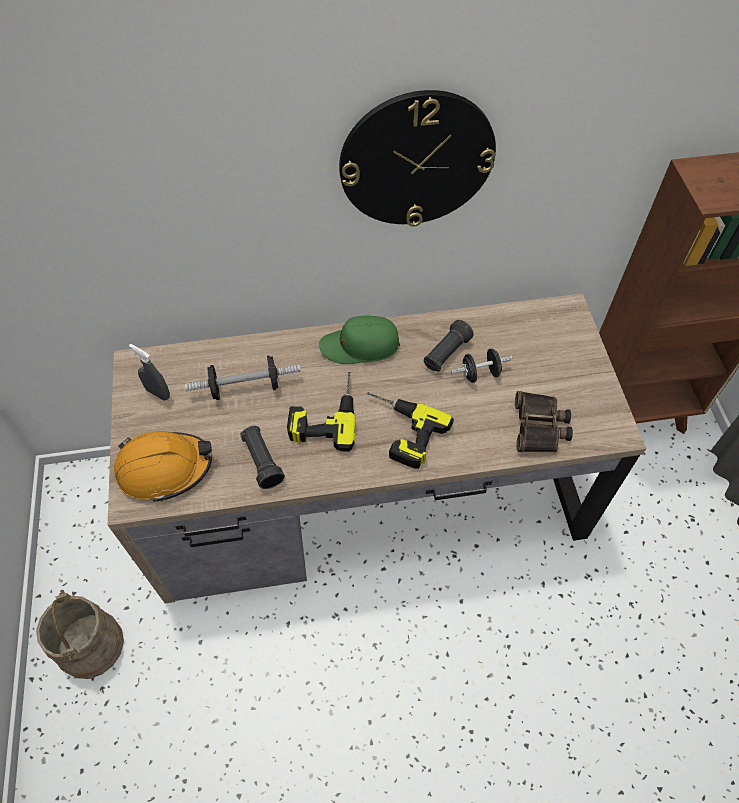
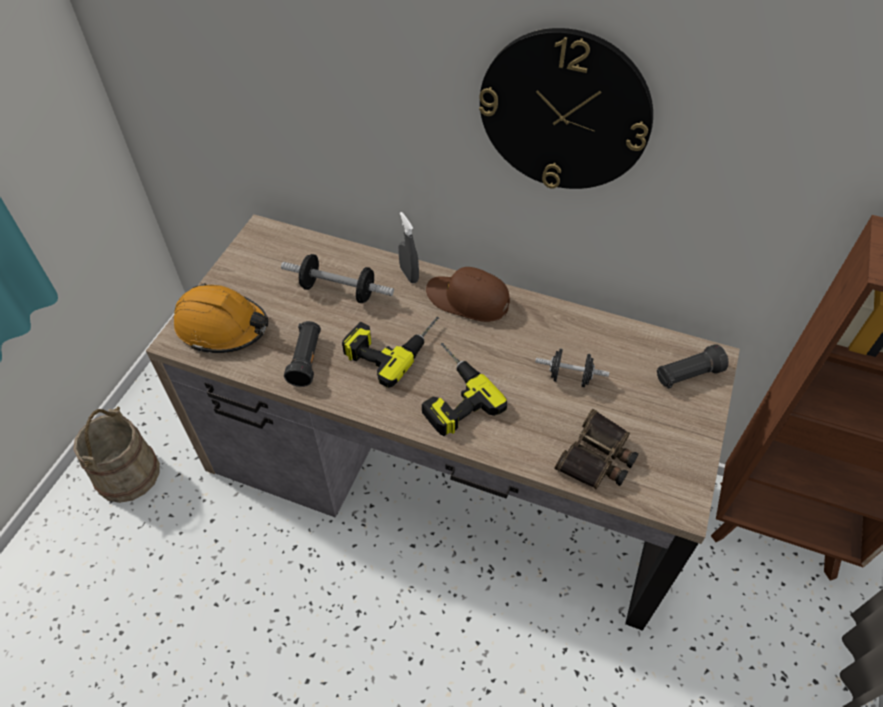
camera: 30 degrees right, 5 degrees down
(158, 393) = (263, 263): grey spray bottle -> grey spray bottle (409, 275)
(360, 346) = (468, 300): green cap -> brown cap
(446, 353) = (547, 343): black flashlight -> black flashlight (687, 375)

